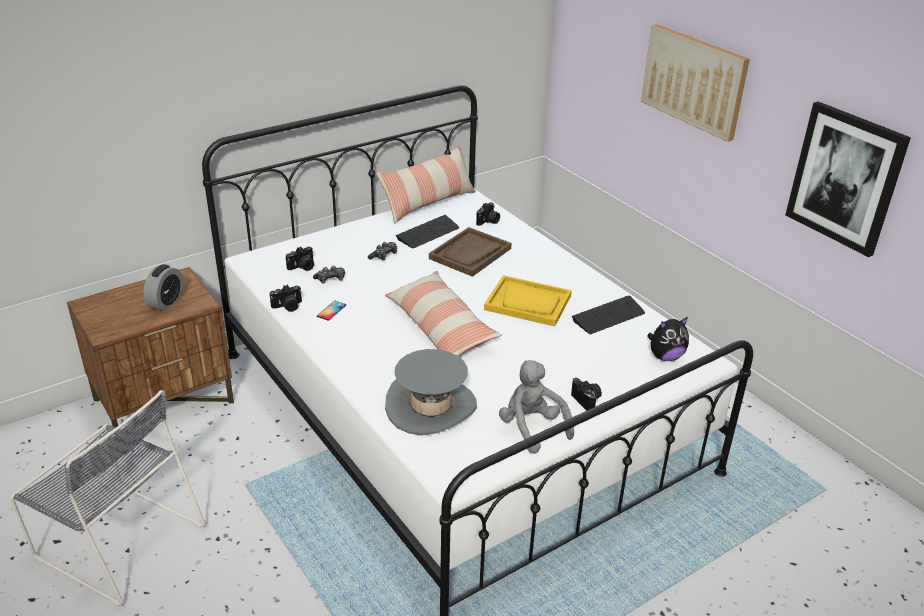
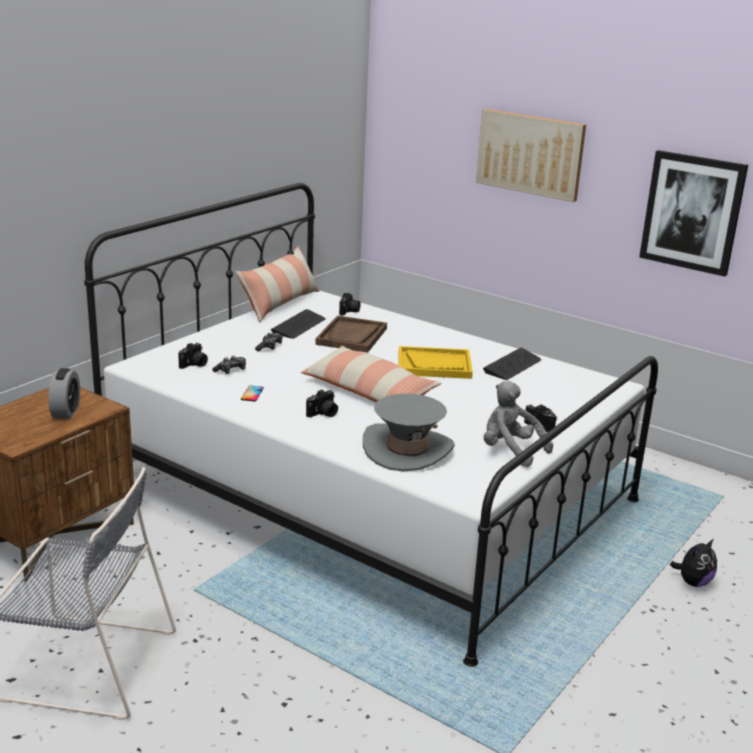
camera: 20 degrees left, 10 degrees down
(288, 307) = (205, 396): camera -> camera (323, 414)
(665, 356) = (582, 386): plush toy -> plush toy (693, 582)

